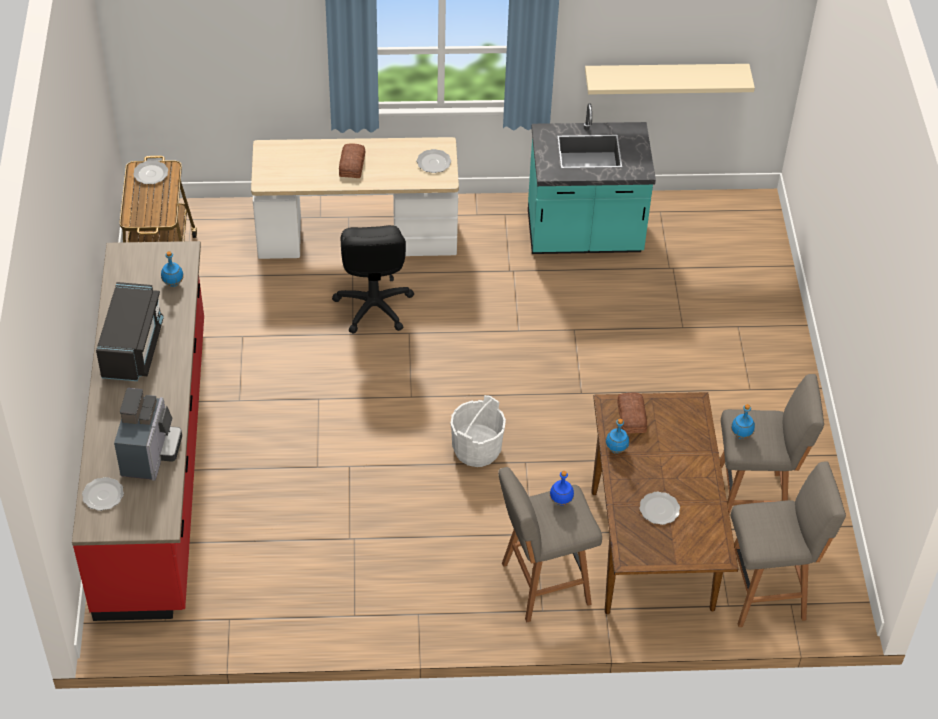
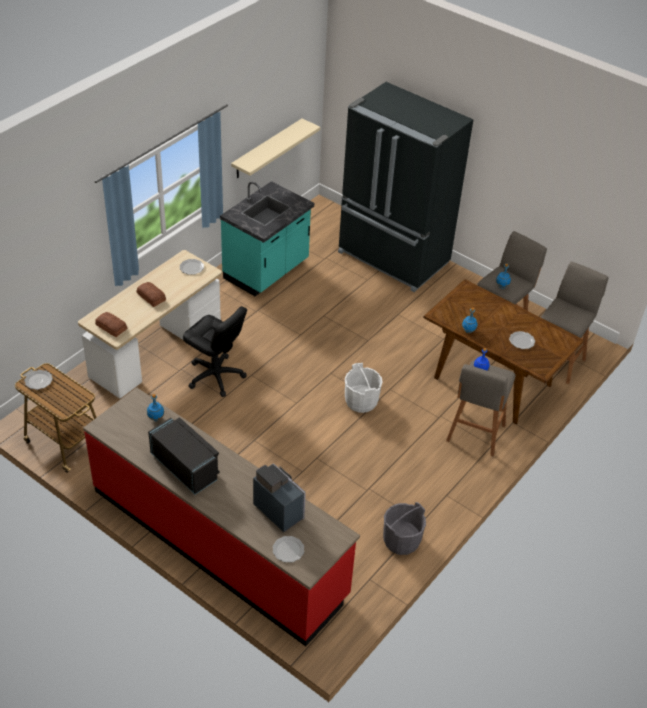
camera: 50 degrees left, 5 degrees down
(309, 613) = (401, 540): none -> grey bucket
(630, 417) = (452, 313): bread -> bread (111, 327)
(750, 325) = (392, 258): none -> black fridge

